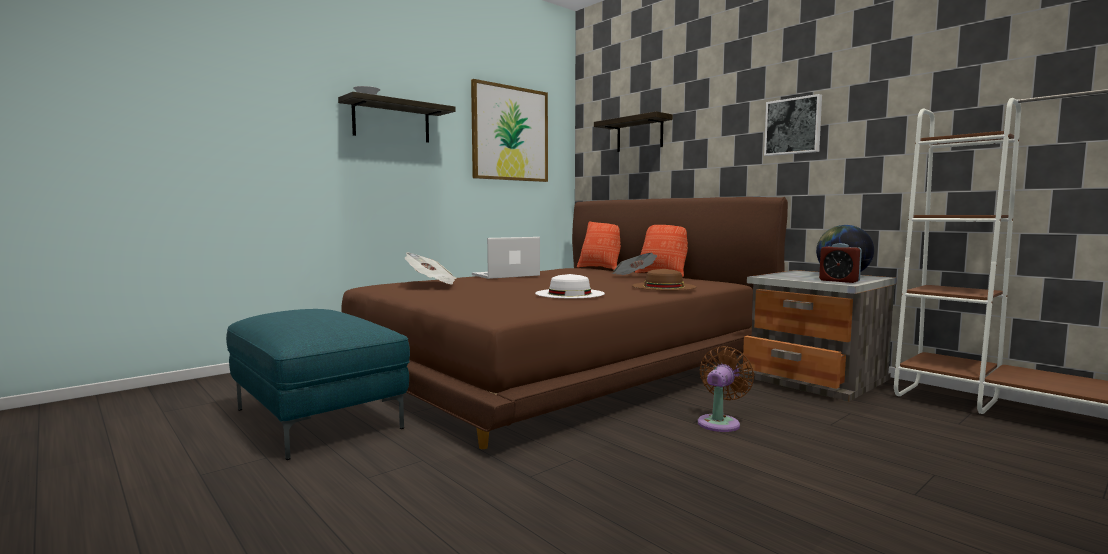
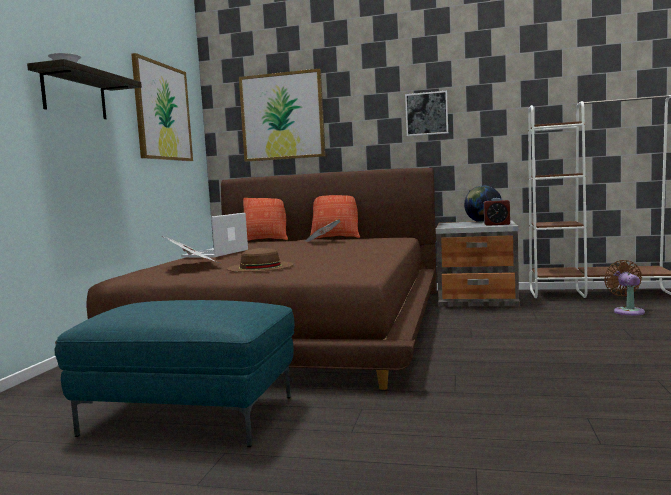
camera: 35 degrees left, 0 degrees up
(569, 293) = (341, 256): white hat -> none
(639, 134) = (282, 116): shelf -> picture
(663, 286) = (381, 243): brown hat -> brown hat (260, 267)
(720, 422) = (485, 333): brown fan -> brown fan (627, 311)

